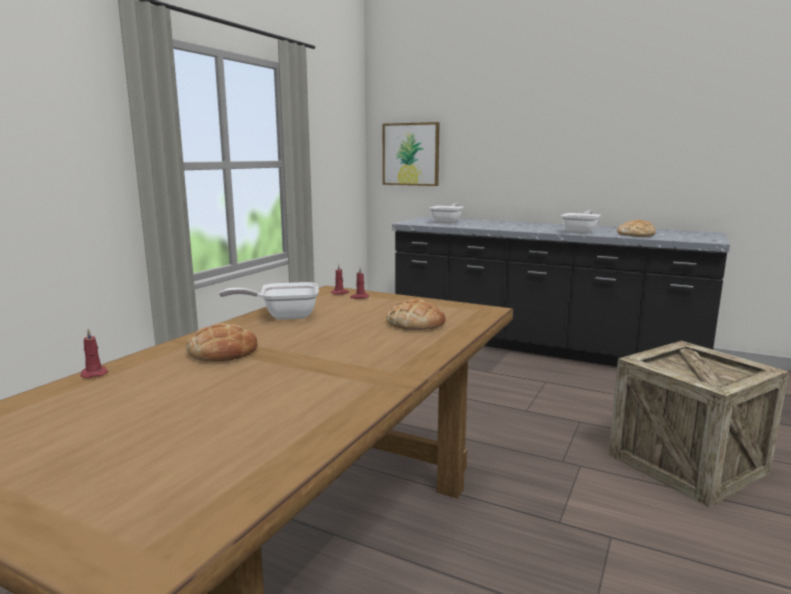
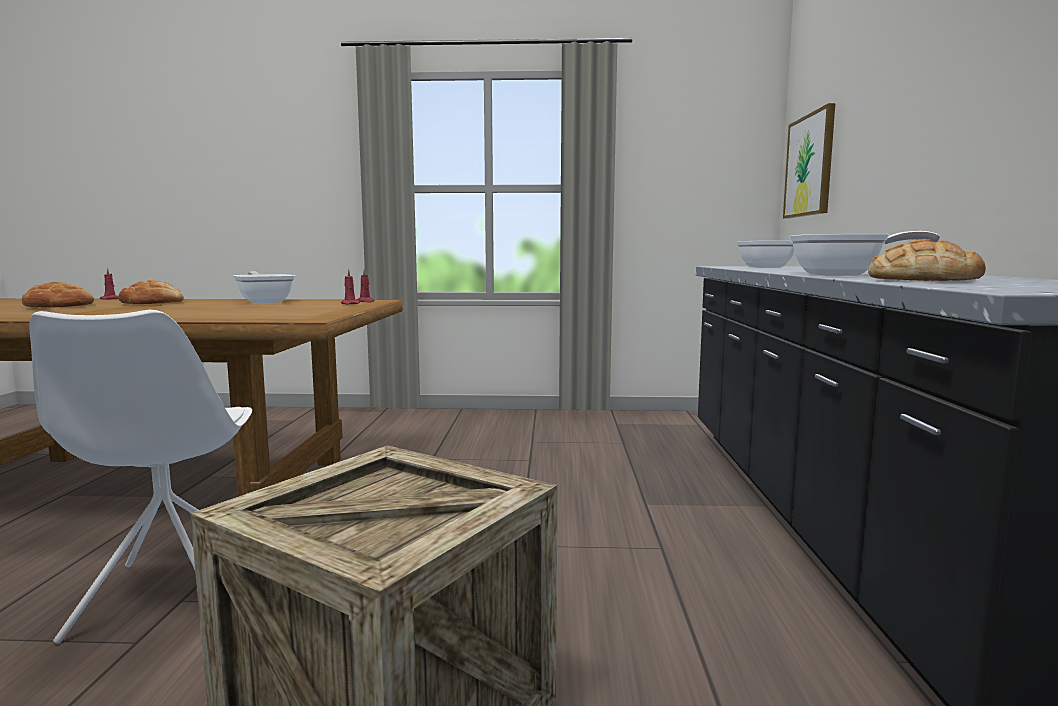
camera: 65 degrees right, 5 degrees down
(416, 323) = (240, 313): bread -> bread (59, 306)
(552, 527) = (170, 597): none -> white chair

